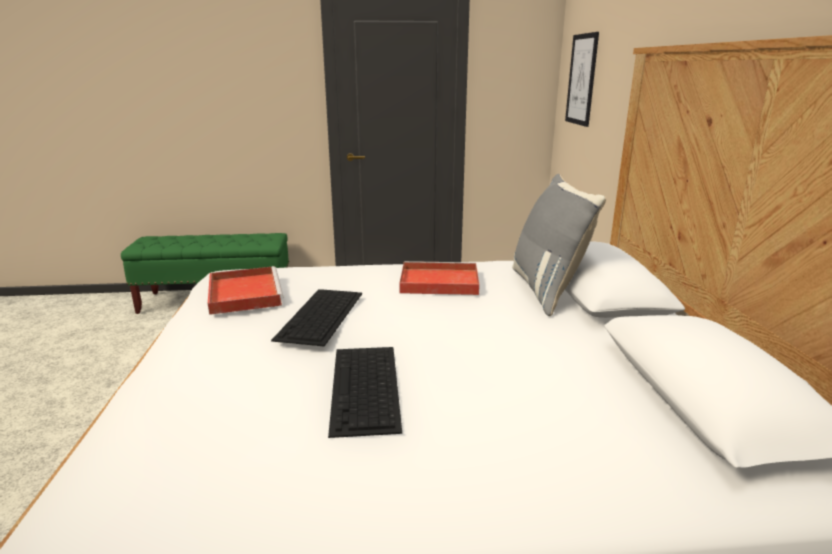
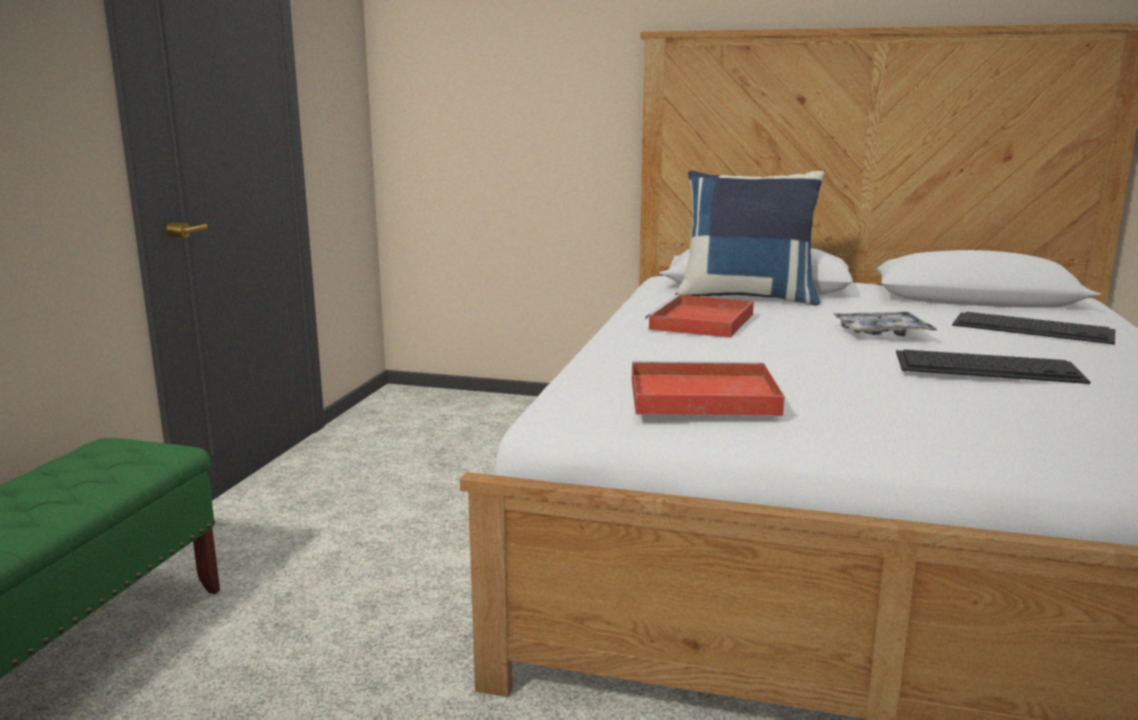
camera: 70 degrees left, 5 degrees down
(321, 316) = (806, 366): keyboard -> keyboard (1034, 328)
(458, 342) = (881, 332): none -> tray
(548, 290) = (747, 297): grey pillow -> blue pillow
(581, 79) = (461, 74): picture -> none

